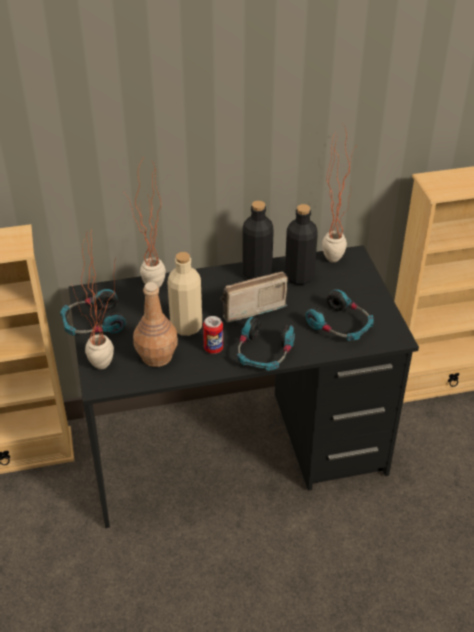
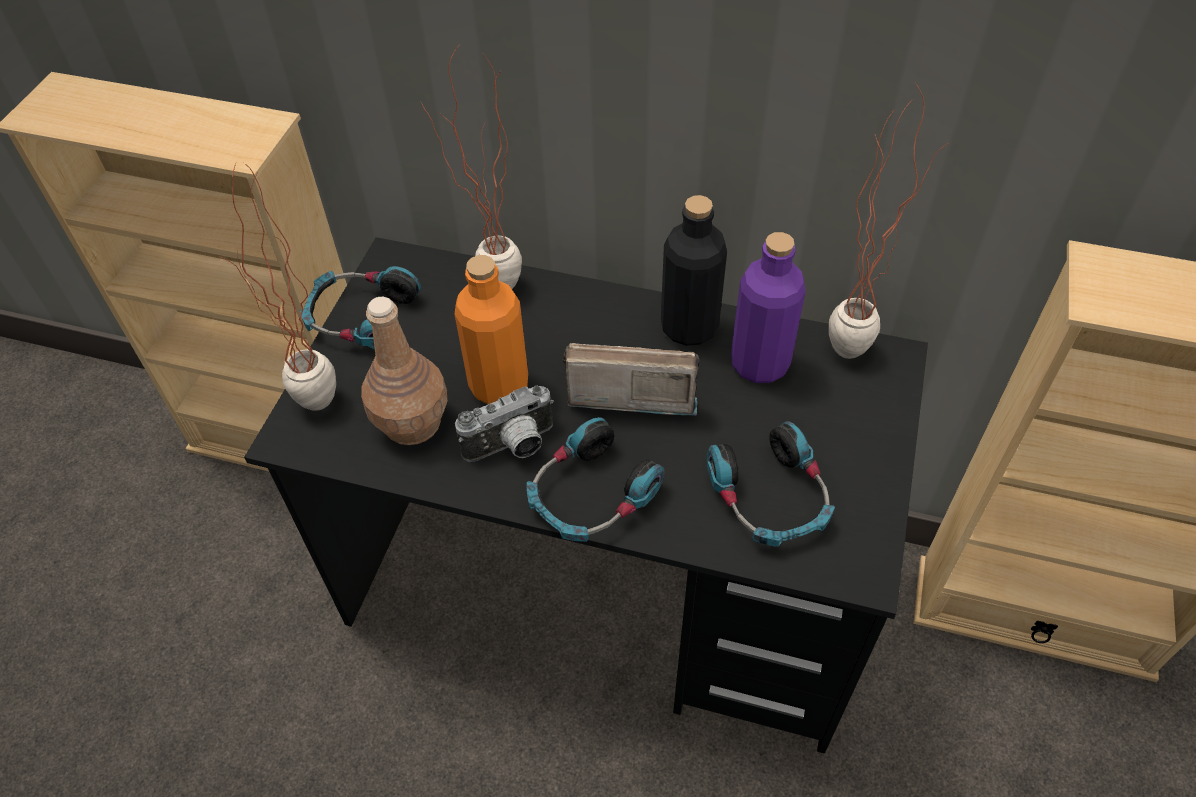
camera: 30 degrees right, 10 degrees up
(186, 326) = (499, 385): beige bottle -> orange bottle
(213, 348) = (513, 447): can -> camera
(299, 277) = (759, 363): black bottle -> purple bottle

